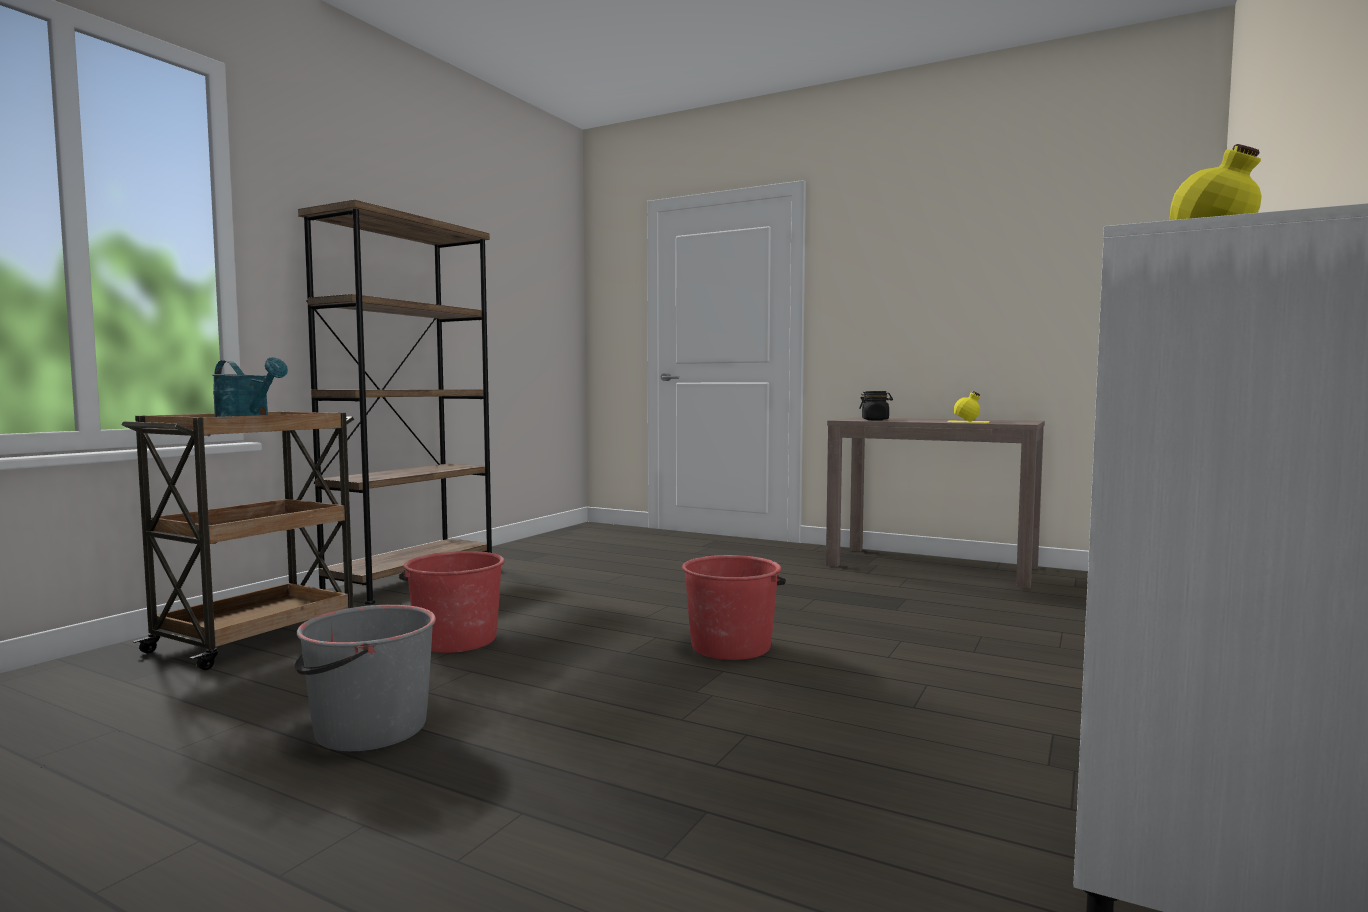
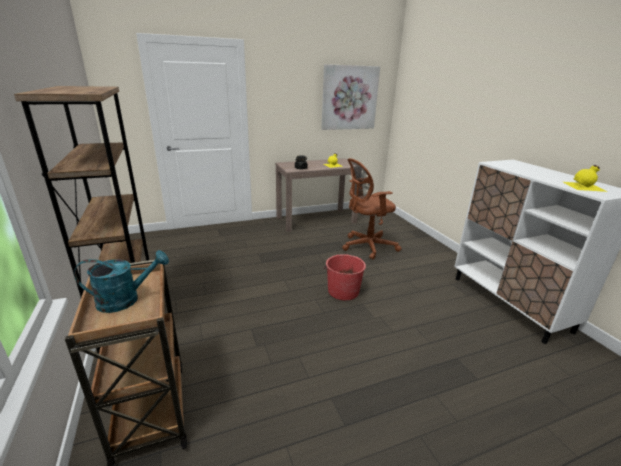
camera: 50 degrees left, 20 degrees up
(369, 729) = (334, 407): grey bucket -> none
(456, 640) = (254, 345): red bucket -> none
(955, 619) = (366, 246): none -> brown office chair
(1055, 267) = (349, 98): none -> picture

